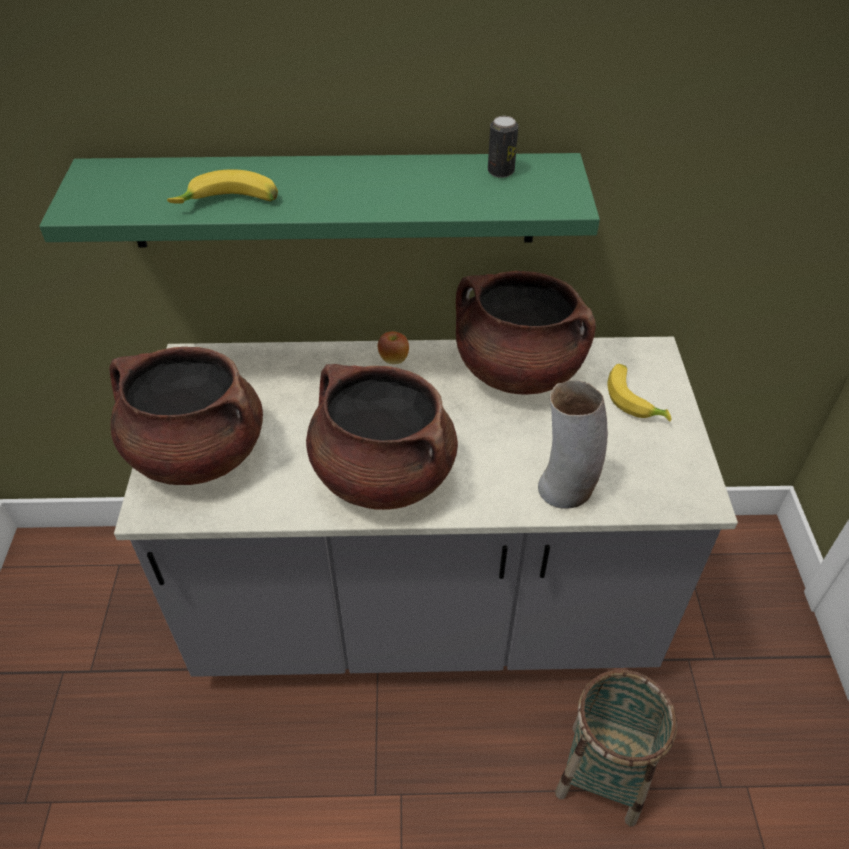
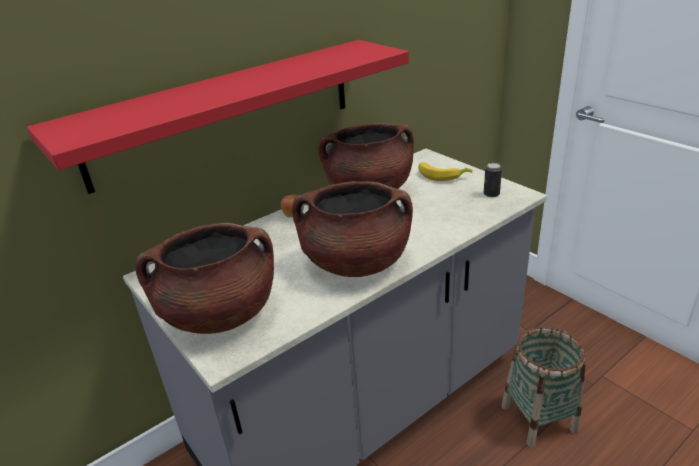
camera: 35 degrees left, 15 degrees down
(229, 205) = (189, 105): banana -> none
(332, 201) = (226, 111): green shelf -> red shelf
(500, 171) = (331, 53): can -> can (491, 194)
(566, 489) = (459, 220): vase -> none

